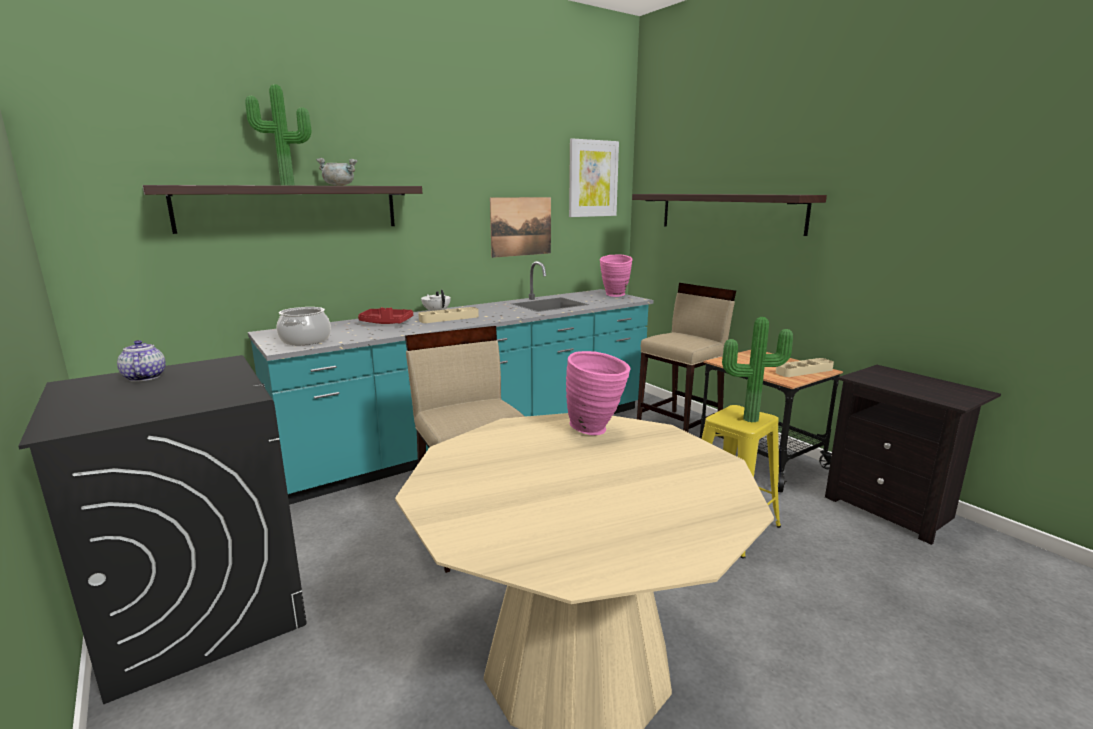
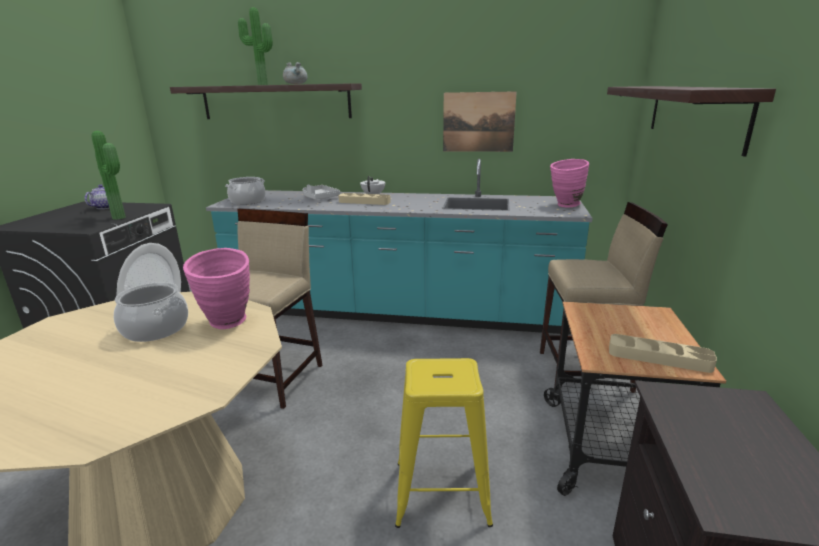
camera: 45 degrees right, 5 degrees up
(386, 323) = (319, 198): red tray -> grey tray
(549, 455) = (156, 329): none -> cooking pot
(593, 178) = (578, 69): picture -> none
(749, 418) = (446, 380): potted plant -> potted plant (121, 217)

